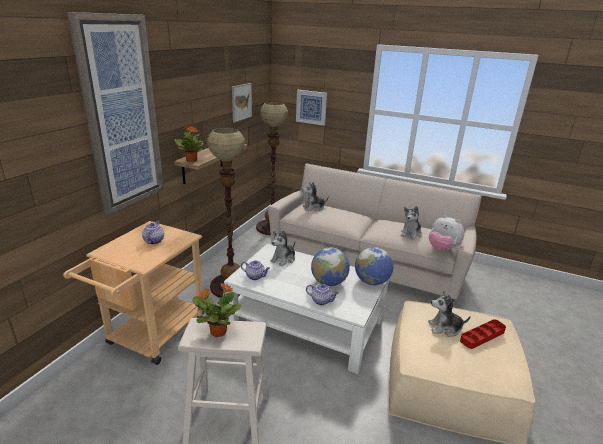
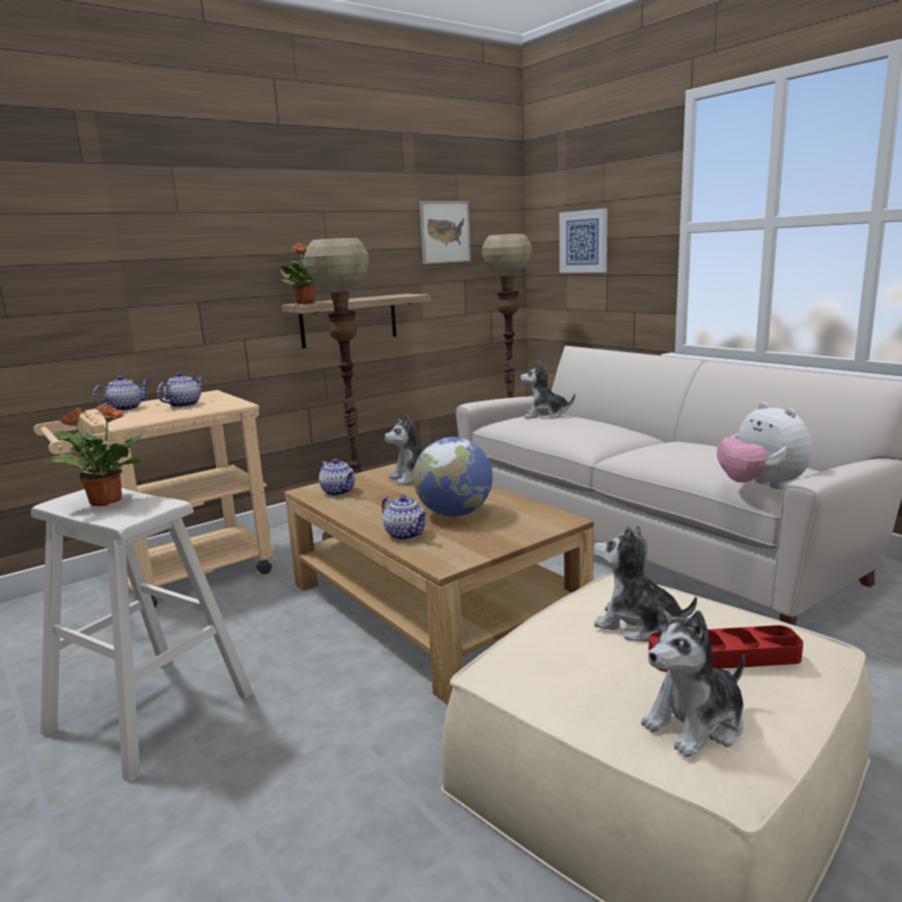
camera: 30 degrees right, 10 degrees down
(117, 249) = (126, 408): none -> teapot
(121, 115) = (171, 211): picture -> none
(306, 322) = (432, 606): white coffee table -> brown coffee table
(371, 282) = (543, 524): globe -> none
(411, 233) = (705, 457): plush toy -> plush toy (696, 724)

